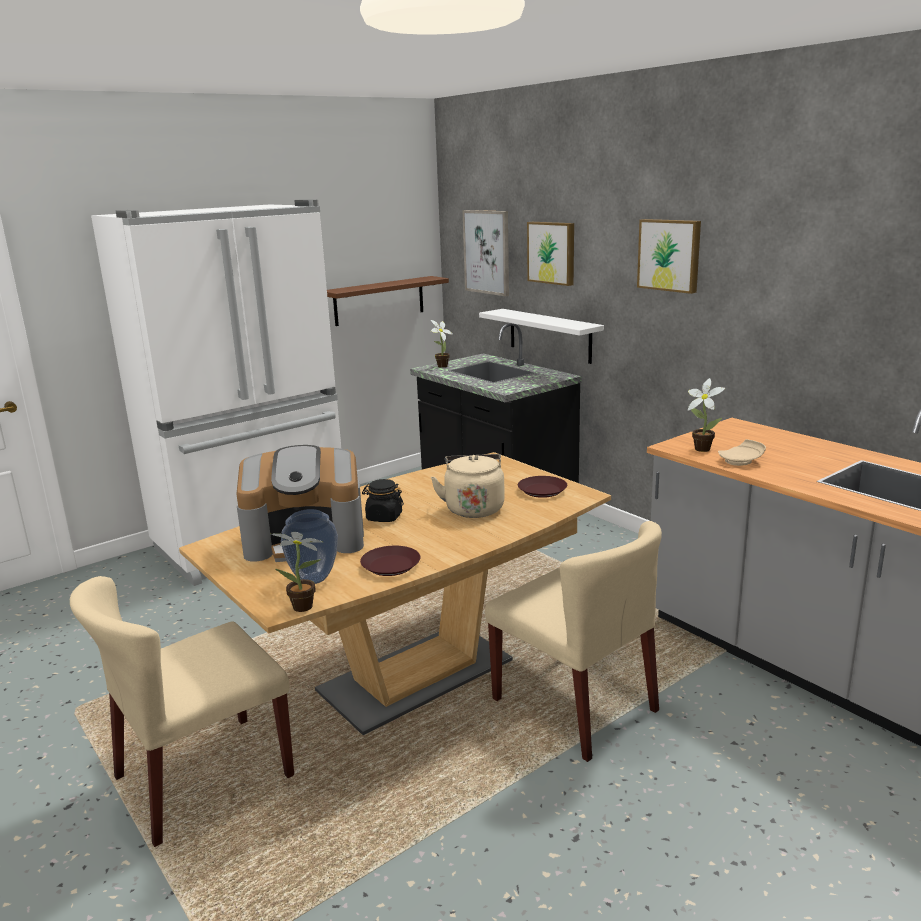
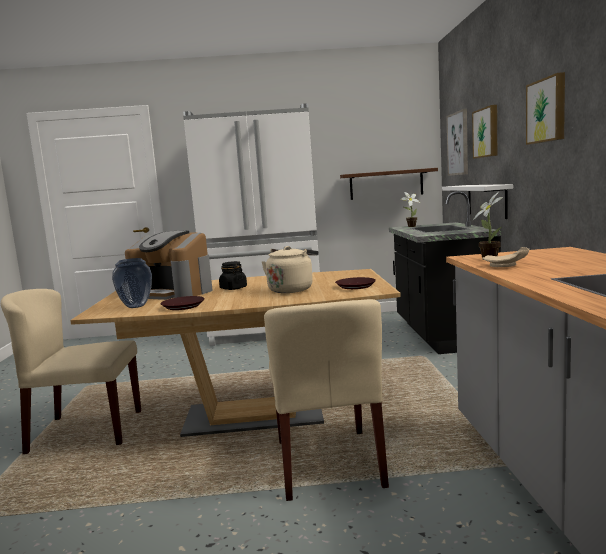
camera: 35 degrees right, 10 degrees down
(306, 607) = (103, 315): potted plant -> none

